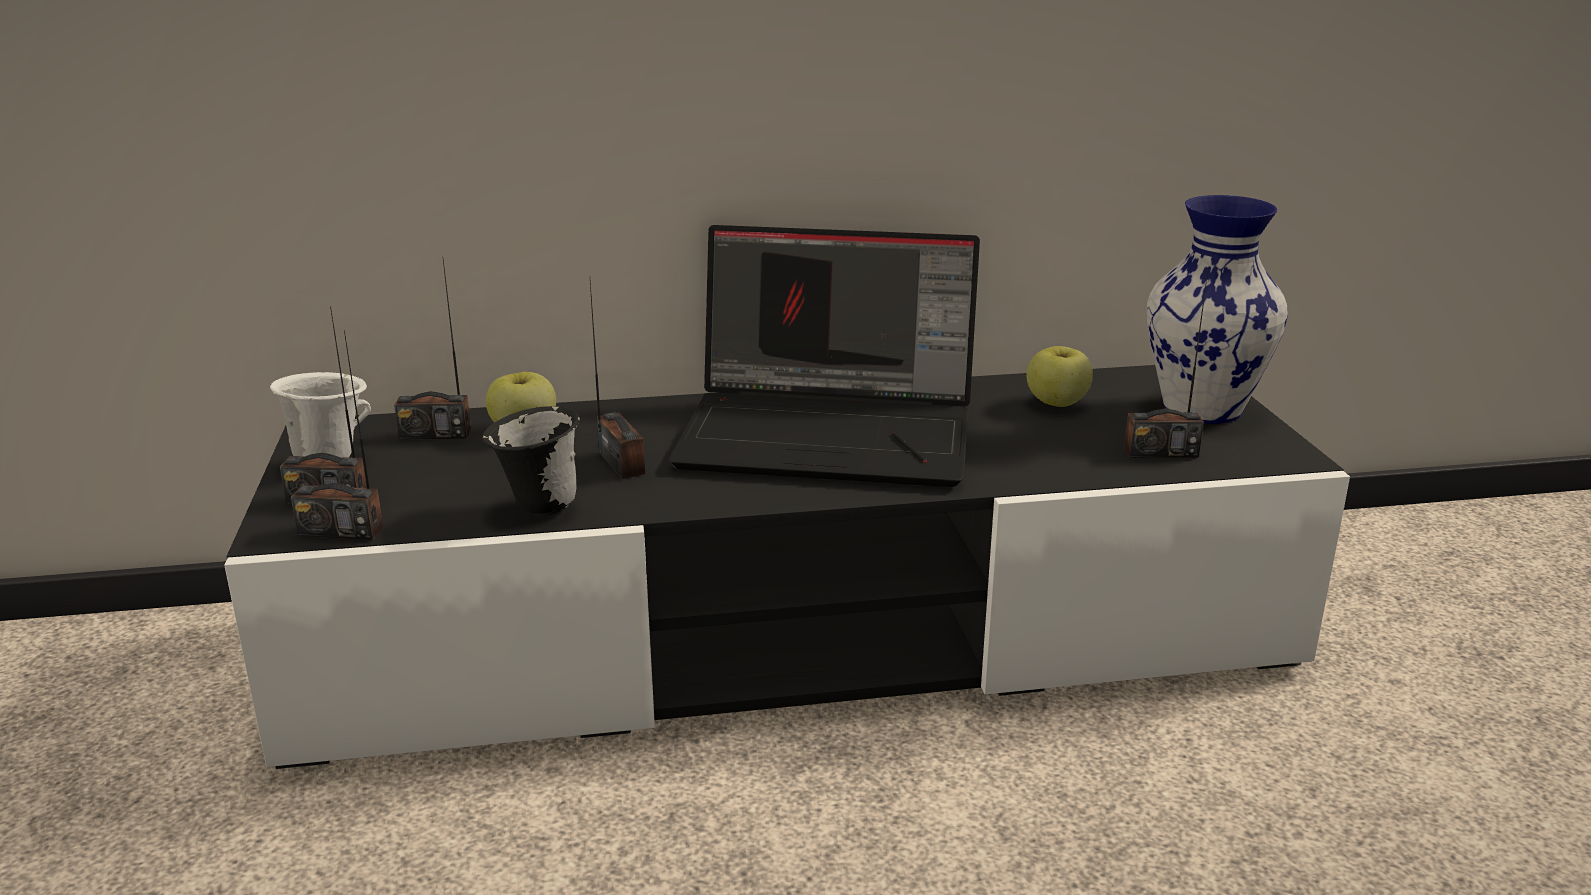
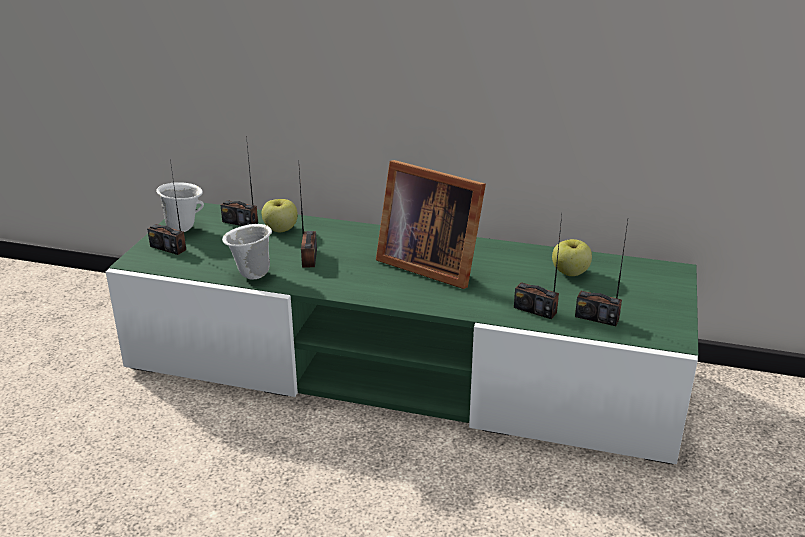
camera: 25 degrees right, 5 degrees up
(341, 531) = (161, 266): radio -> radio (535, 310)
(538, 509) = (251, 275): black mug -> white mug
(795, 638) = (402, 369): black tv stand -> green tv stand
(833, 432) = (428, 264): laptop -> picture frame
(1200, 408) = (653, 295): vase -> none

